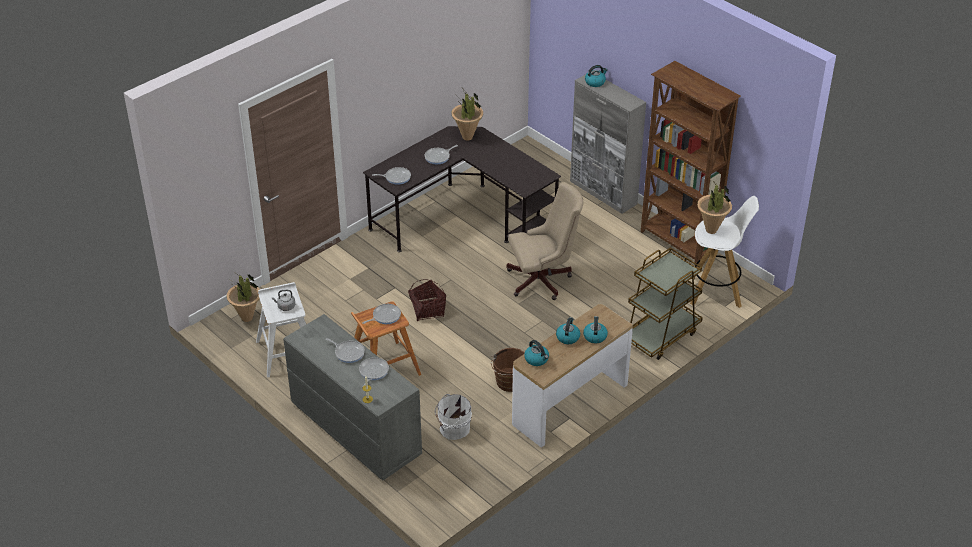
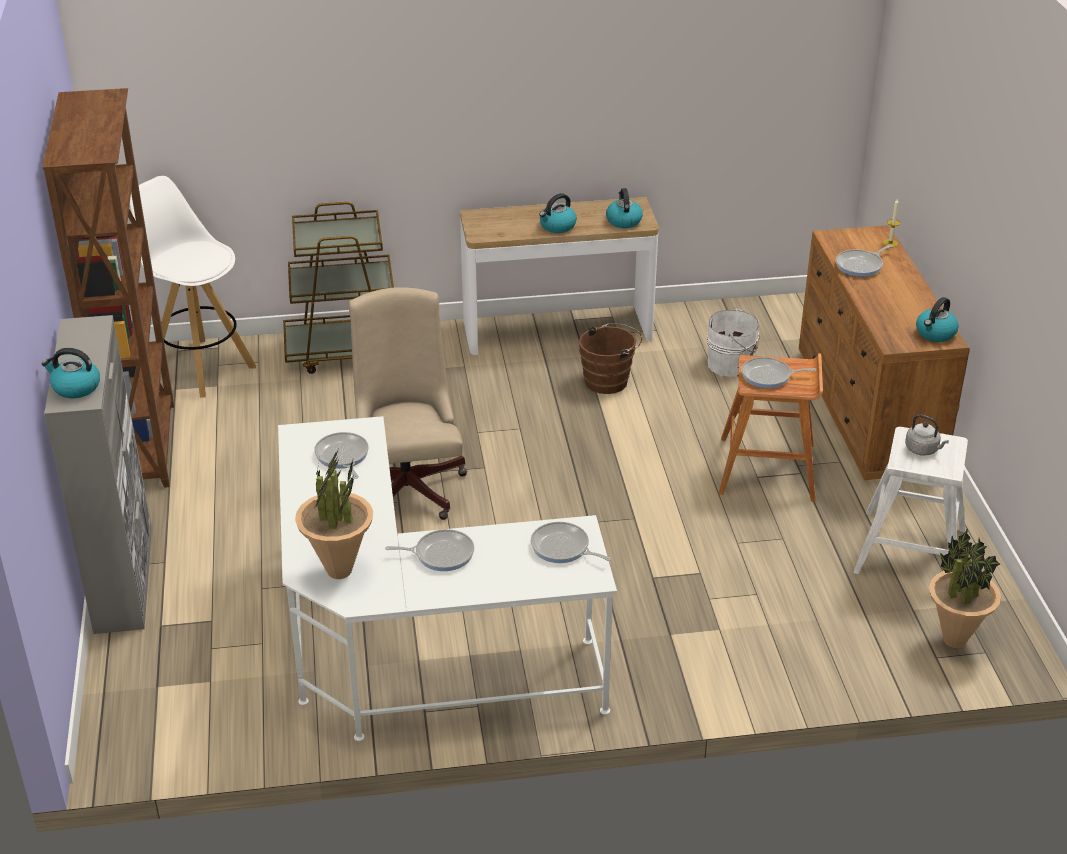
camera: 145 degrees left, 5 degrees down
(348, 352) = (880, 296): frying pan -> frying pan (342, 456)
(355, 429) = (867, 413): grey dresser -> brown dresser
(427, 310) = (631, 518): basket -> none
(463, 218) = (412, 649): black desk -> white desk
(543, 280) = (408, 483): beige office chair -> beige office chair turned 60 degrees clockwise
(595, 336) = (522, 215): kettle -> kettle (935, 333)
(711, 230) = (196, 263): potted plant -> none

